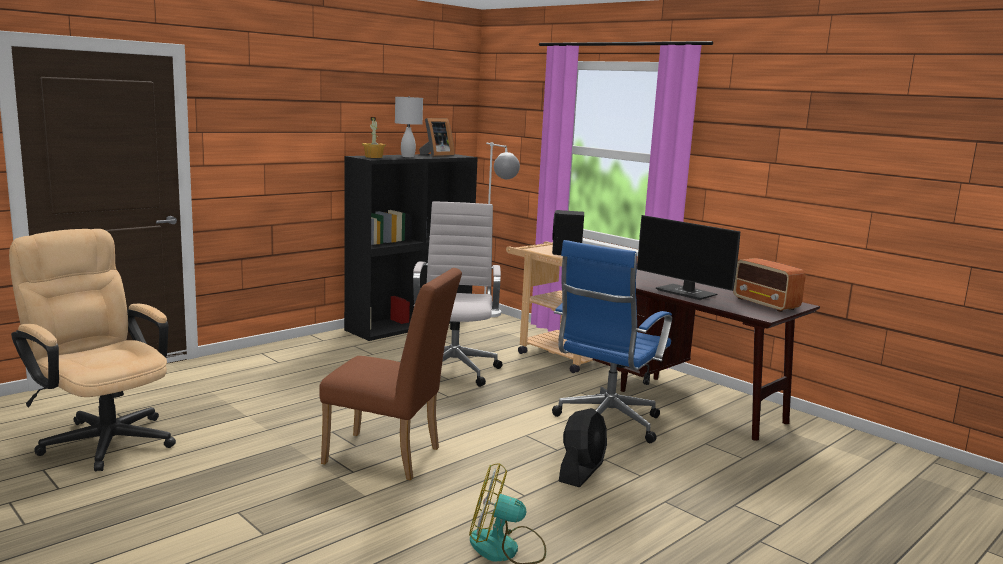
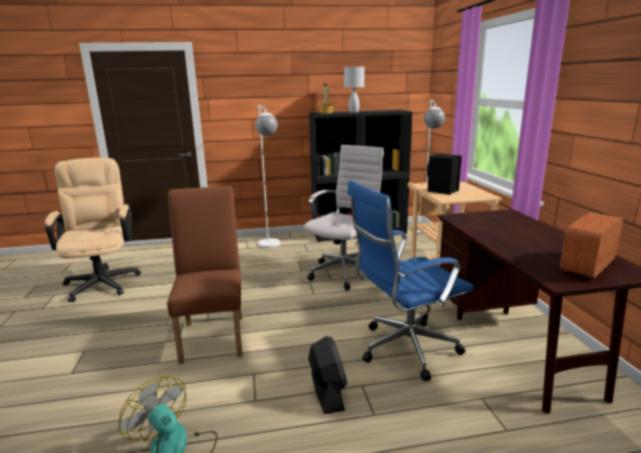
camera: 35 degrees right, 5 degrees up
(312, 355) = (271, 246): none -> white floor lamp
(390, 457) = (214, 334): brown chair -> brown chair turned 150 degrees counterclockwise
(436, 155) = (381, 111): picture frame -> none
(581, 472) = (327, 392): black fan -> black fan turned 75 degrees counterclockwise
(687, 293) = (507, 240): monitor -> none
(766, 304) = (587, 266): radio -> radio turned 45 degrees clockwise

